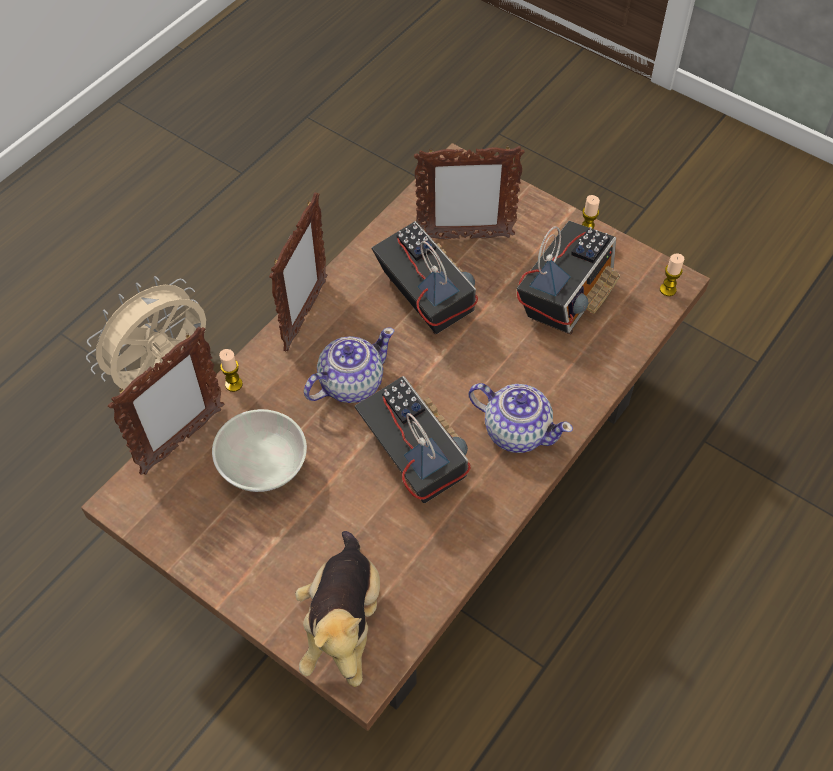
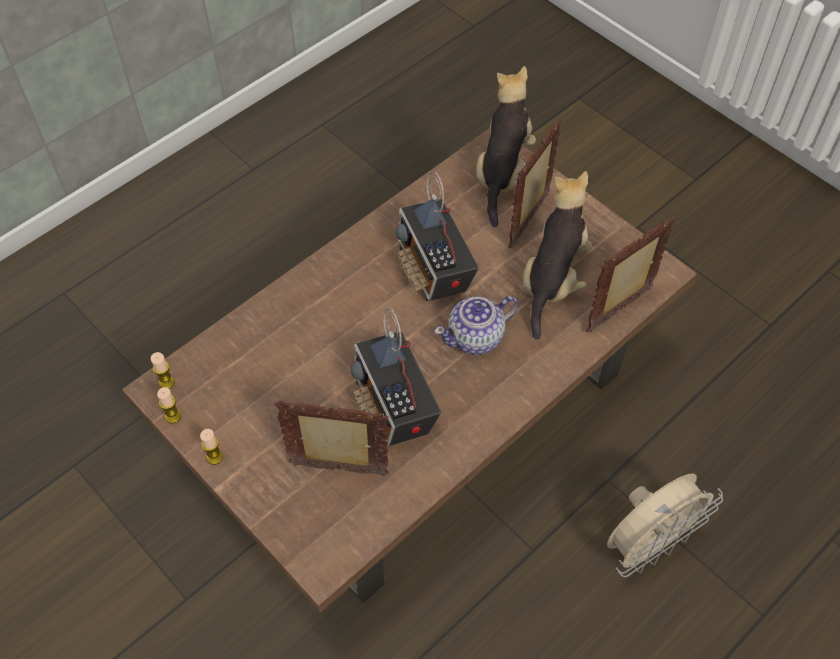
camera: 170 degrees left, 0 degrees up
(233, 384) = (577, 351): candle -> candle (173, 416)
(264, 468) = (553, 280): white bowl -> plush toy
(305, 315) = (510, 407): picture frame -> picture frame (530, 220)
(516, 430) = (347, 279): teapot -> none
(566, 298) = (263, 388): radio -> none

